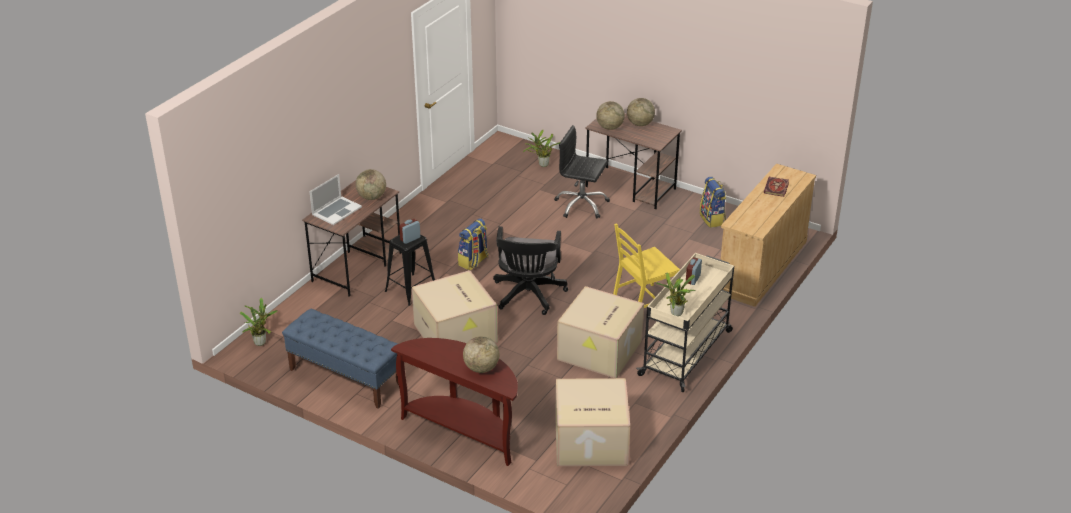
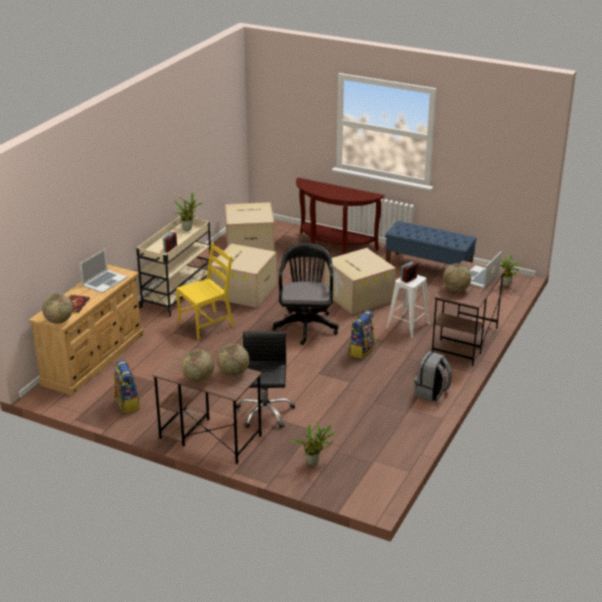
camera: 175 degrees right, 5 degrees down
(411, 289) = (407, 325): black stool -> white stool
(419, 215) = (431, 393): none -> grey backpack
(481, 368) = (321, 188): globe -> globe (59, 321)
(581, 205) = (264, 412): black office chair -> black office chair turned 105 degrees counterclockwise
(755, 214) = (104, 281): none -> laptop

